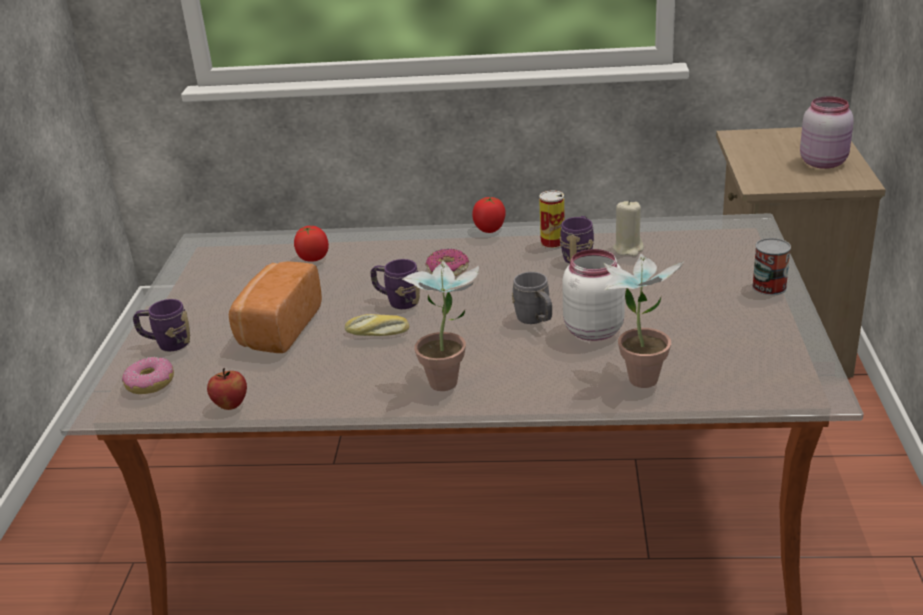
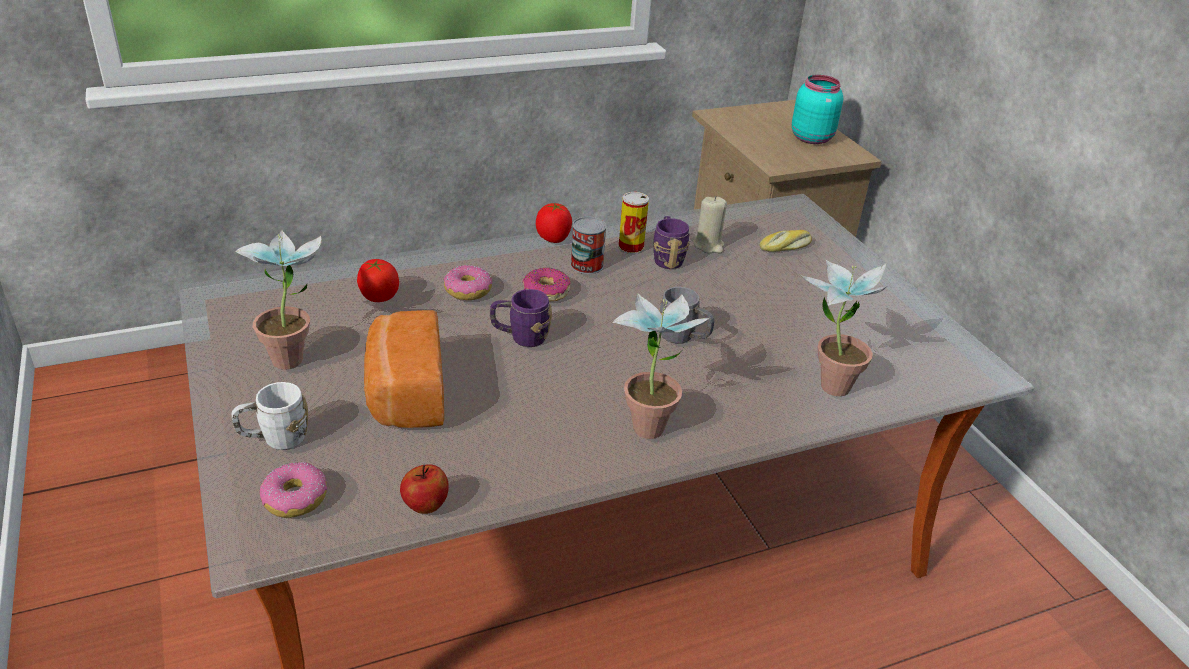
camera: 30 degrees left, 5 degrees up
(166, 344) = (275, 439): purple mug -> white mug
(223, 290) = (295, 354): none -> potted plant
(377, 332) = (528, 380): bread -> bread (786, 247)
(385, 261) = (468, 290): none -> donut
(591, 330) = (745, 340): white jar -> none
(769, 287) = (863, 270): can -> can (587, 265)
(823, 162) = (811, 138): pink jar -> turquoise jar

